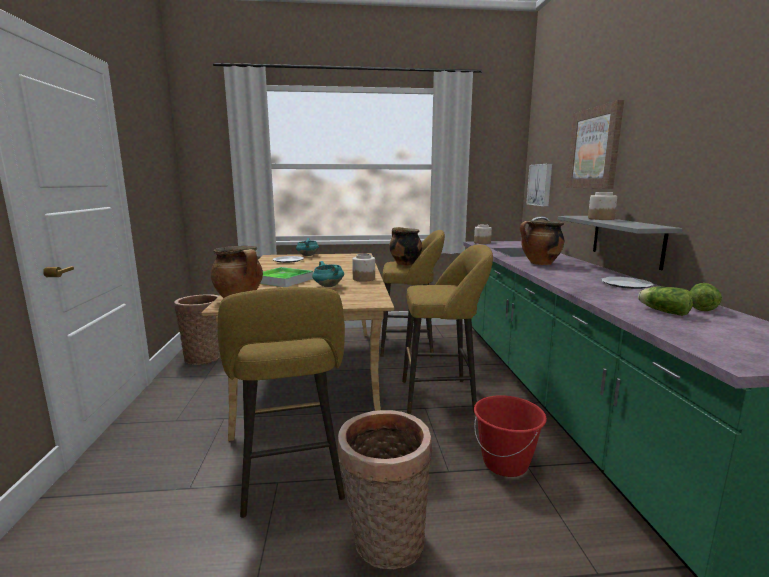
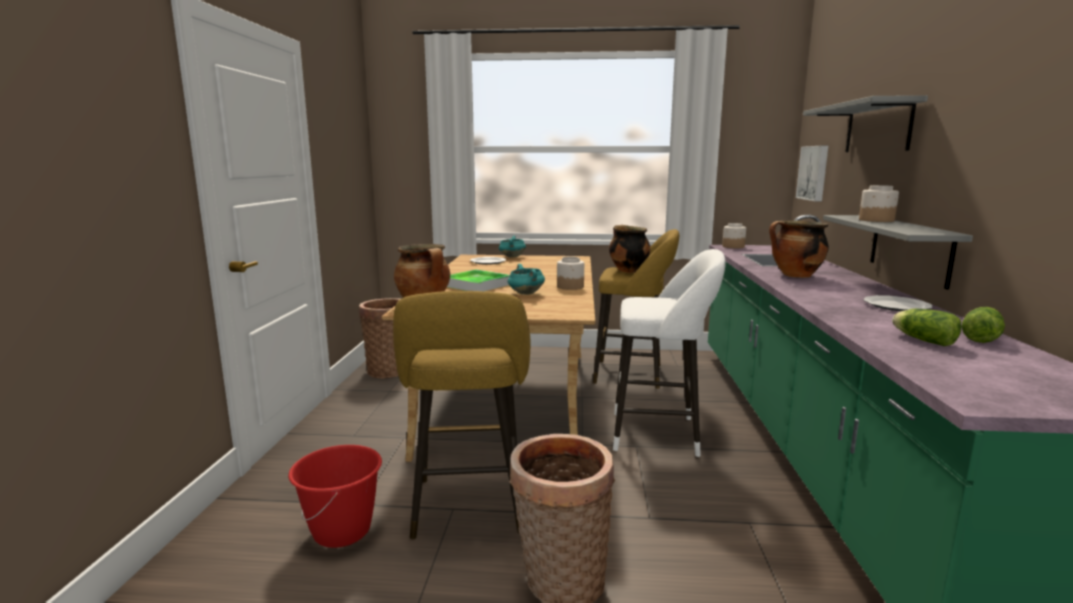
camera: 10 degrees right, 0 degrees up
(442, 396) = (661, 434): yellow stool -> white stool
(505, 463) = (722, 516): red bucket -> red bucket (342, 531)
(594, 148) = (877, 128): picture -> grey shelf

